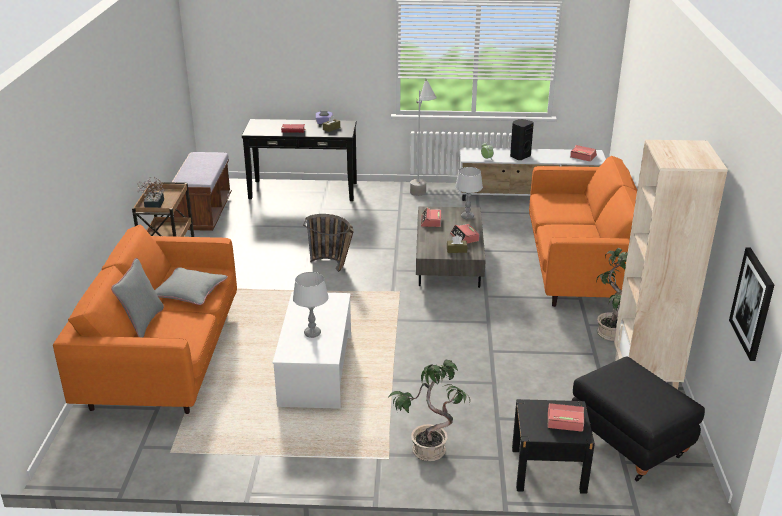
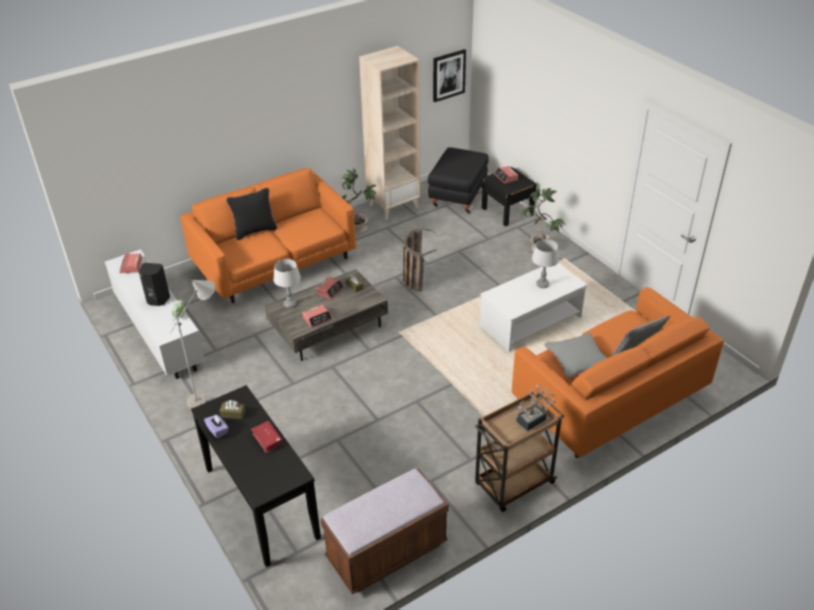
camera: 125 degrees left, 10 degrees up
(334, 267) = (398, 386): basket -> basket (415, 277)
(591, 215) = (254, 231): none -> black pillow

